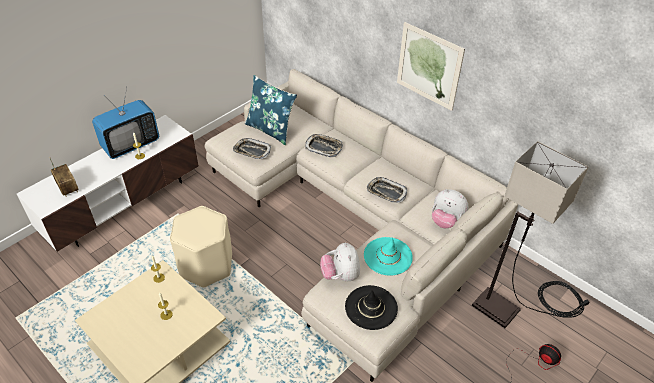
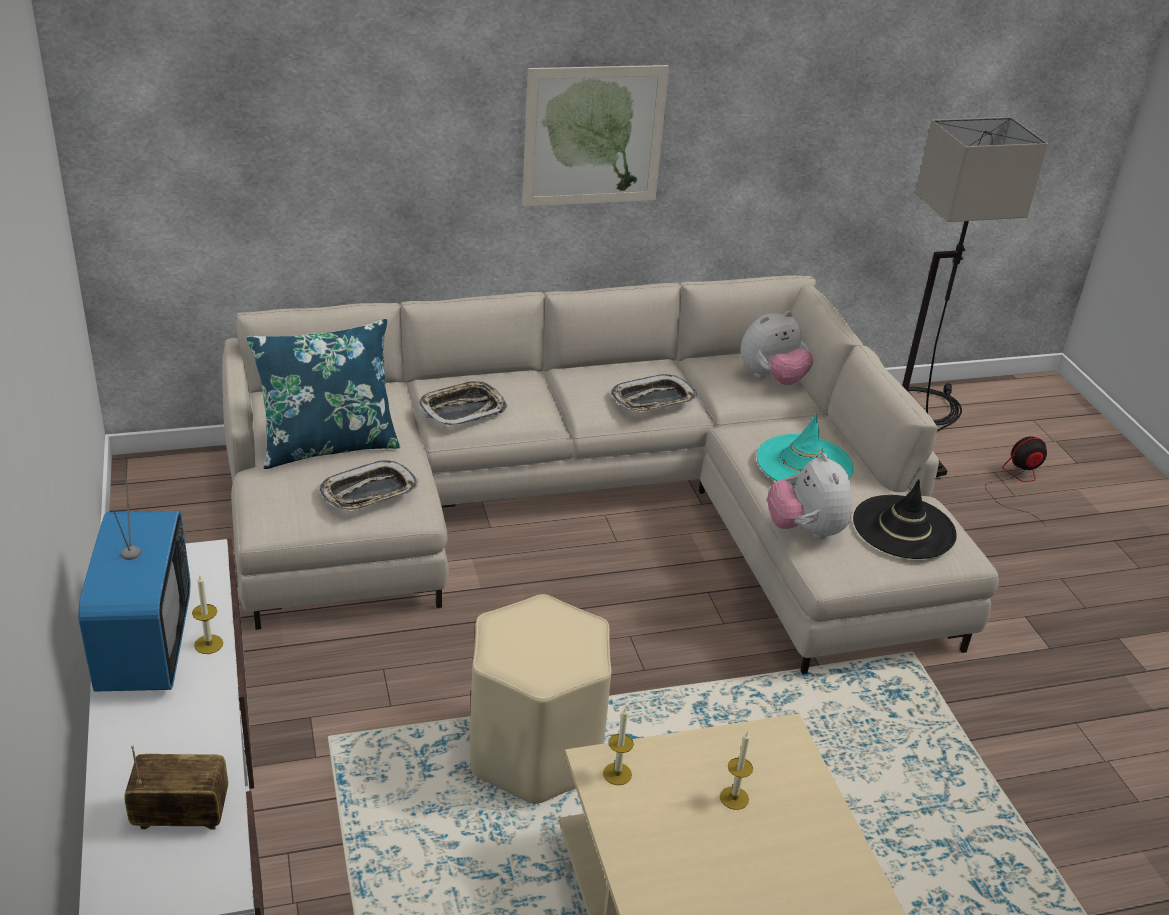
camera: 60 degrees left, 10 degrees down
(340, 275) = (805, 530): plush toy -> plush toy turned 60 degrees clockwise

